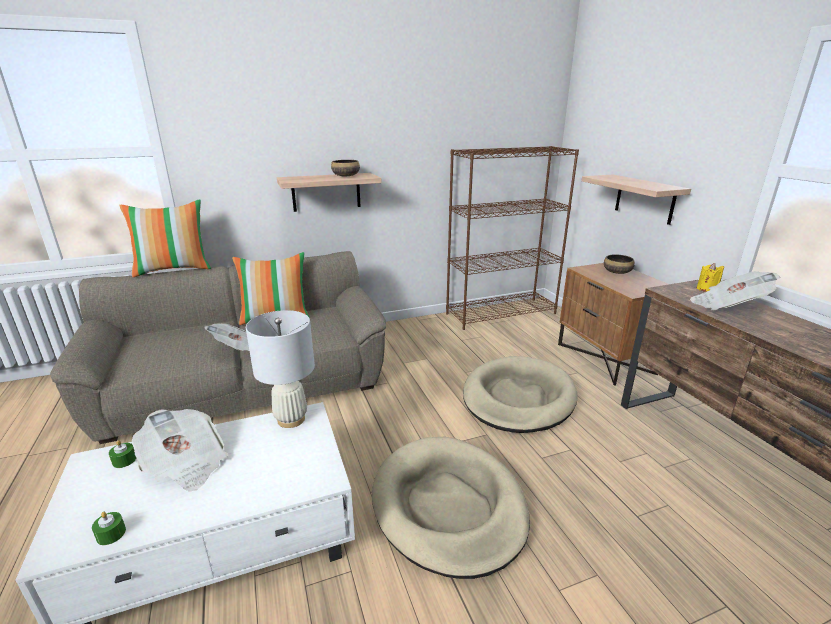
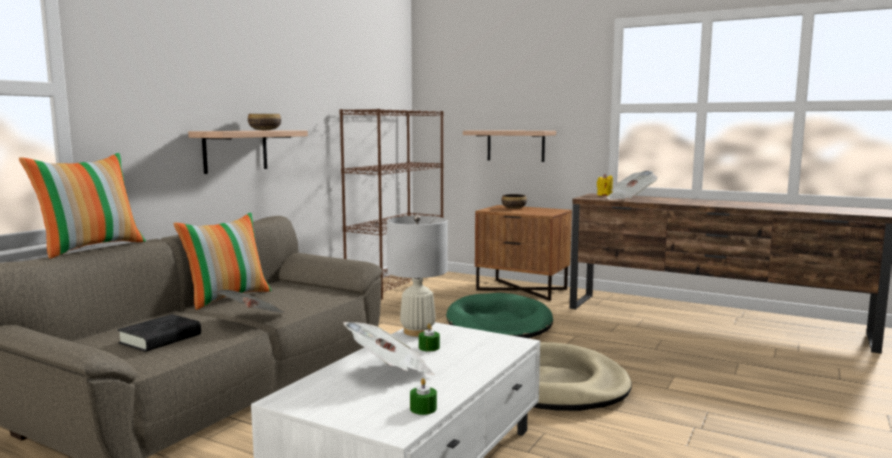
camera: 40 degrees left, 15 degrees down
(124, 460) = (324, 387): green candle -> green candle (429, 347)
(170, 351) = (160, 339): none -> black book
(518, 398) = (499, 323): beige dog bed -> green dog bed

